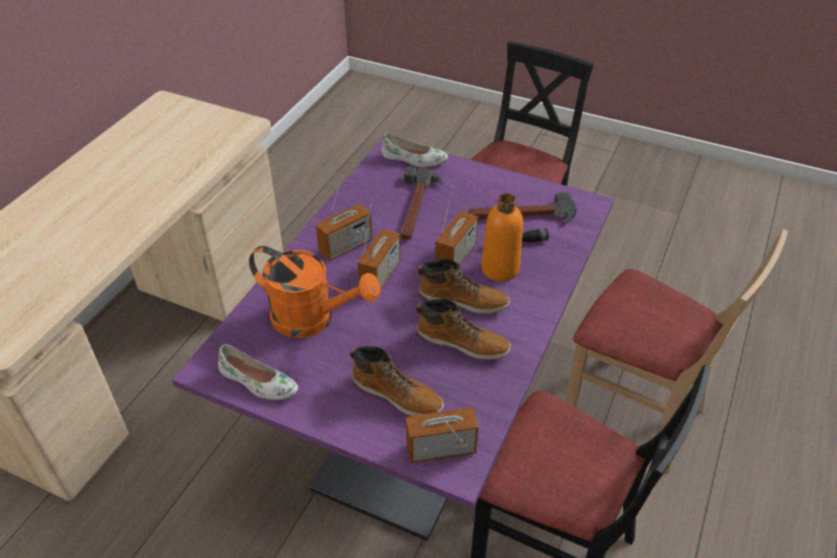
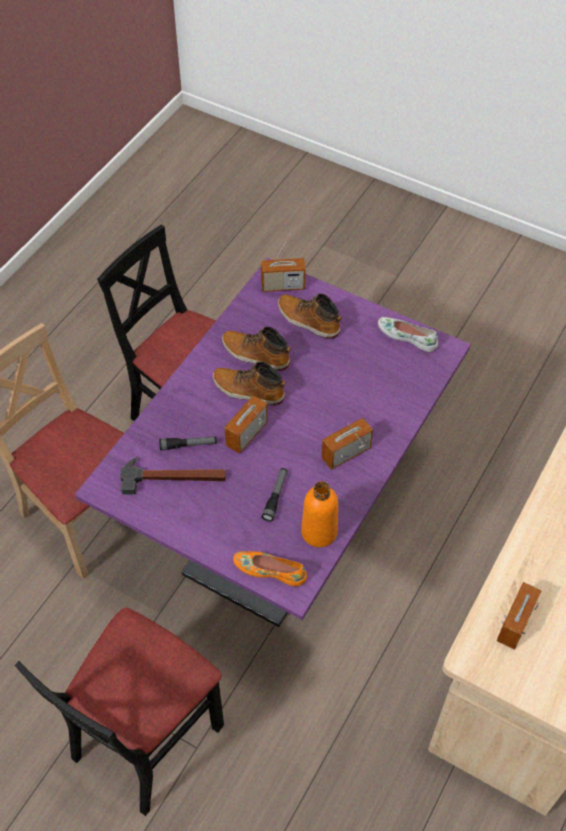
camera: 175 degrees left, 10 degrees up
(313, 319) = (371, 382): orange watering can -> none
(380, 275) = (315, 419): radio -> radio (515, 624)
(414, 159) = (270, 569): white shoe -> orange shoe
(416, 207) = (275, 496): hammer -> flashlight
(500, 268) = (210, 418): orange bottle -> orange bottle (319, 532)

